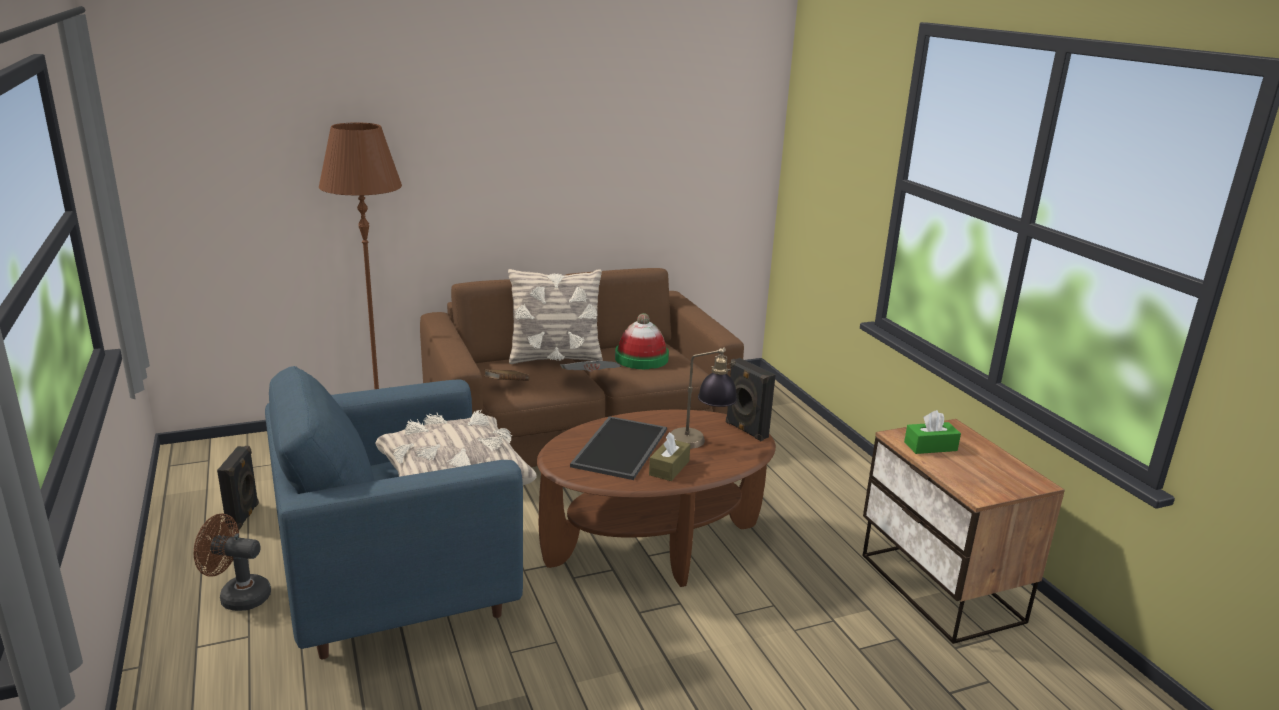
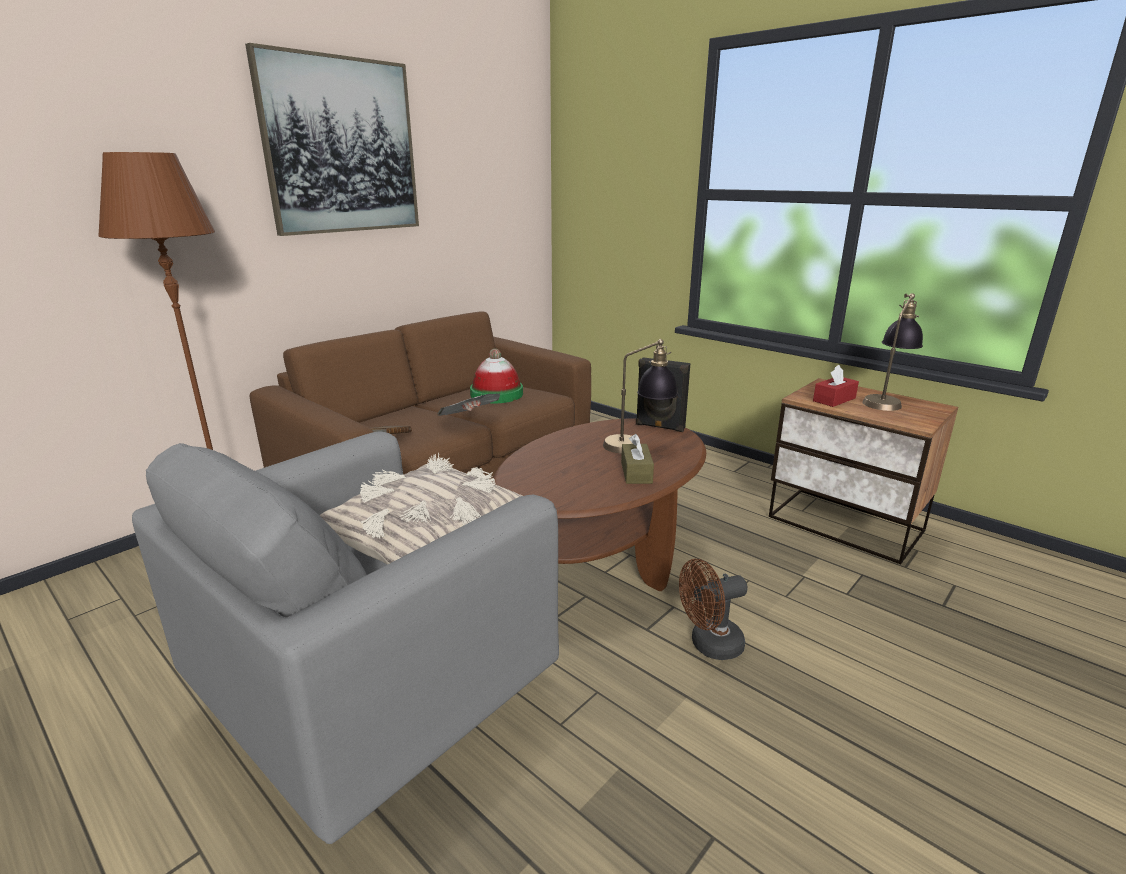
camera: 25 degrees left, 0 degrees up
(237, 596) = (147, 797): brown fan -> brown fan (709, 645)
(244, 516) = (97, 682): black speaker -> none
(400, 593) = (379, 704): blue armchair -> grey armchair
(538, 106) = (341, 147): none -> picture
(555, 359) = (412, 411): beige pillow -> none
(621, 448) = (573, 467): tray -> none
(930, 446) = (834, 399): green tissue box -> red tissue box
(989, 461) = (886, 400): none -> table lamp

